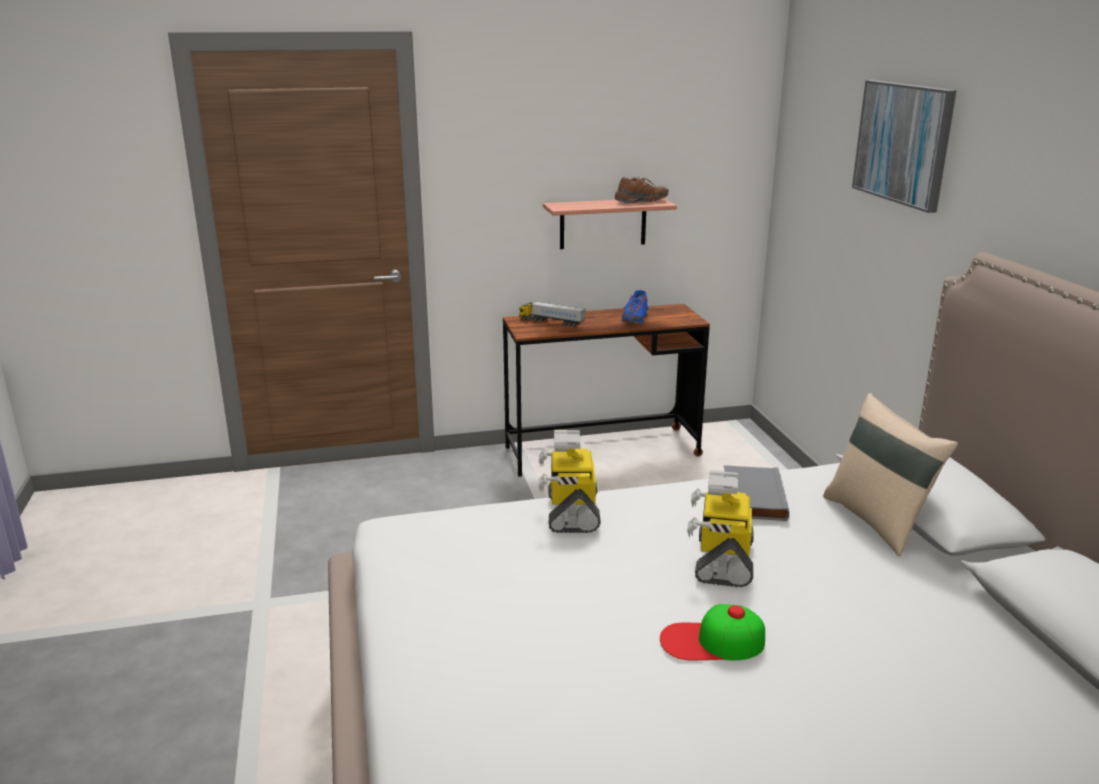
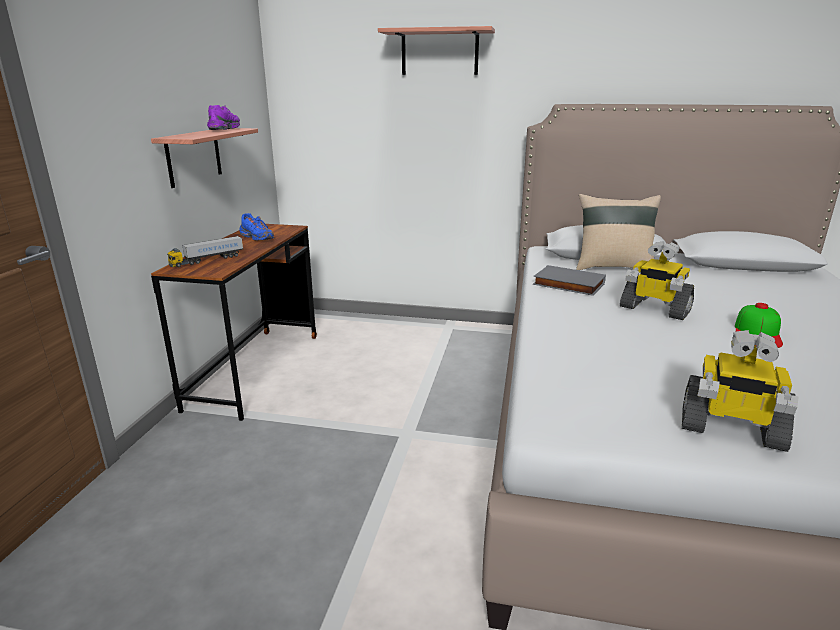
camera: 65 degrees left, 0 degrees up
(571, 512) = (564, 337): toy robot -> toy robot (730, 429)
(640, 201) = (224, 129): brown shoe -> purple shoe
(903, 143) = (439, 52): picture -> shelf

